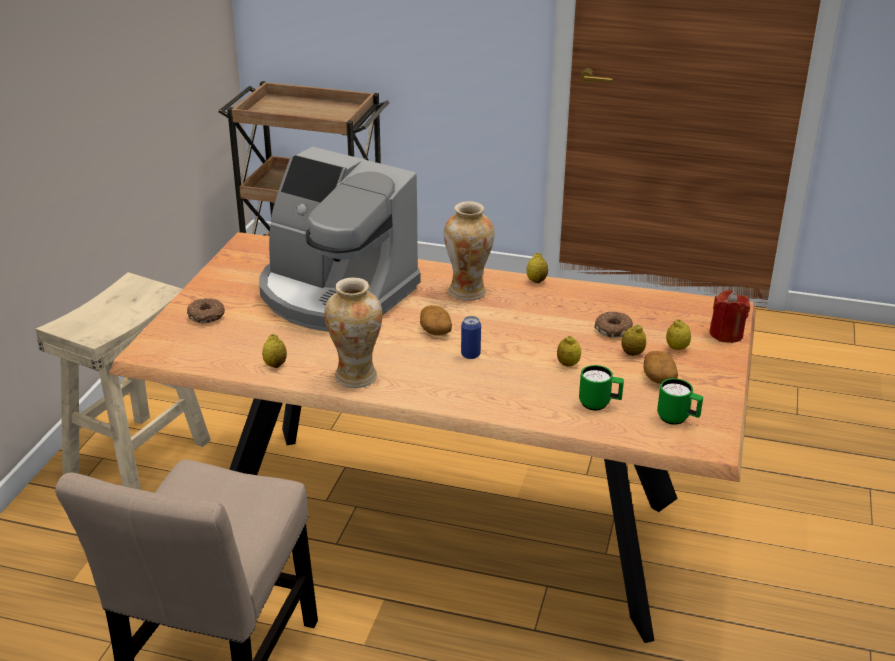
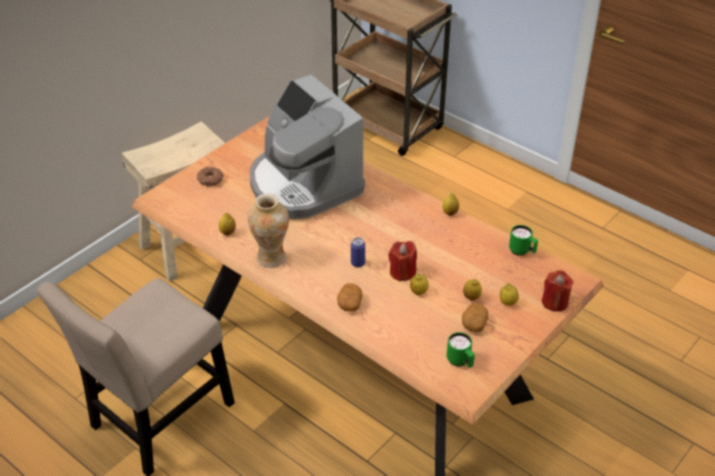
camera: 25 degrees right, 10 degrees up
(435, 330) = (348, 235): potato -> potato (349, 303)
(467, 292) = (393, 209): vase -> none
(532, 350) = (402, 272): none -> red candle
(599, 404) = (415, 332): green mug -> green mug (522, 252)
(613, 329) = (473, 272): donut -> none

